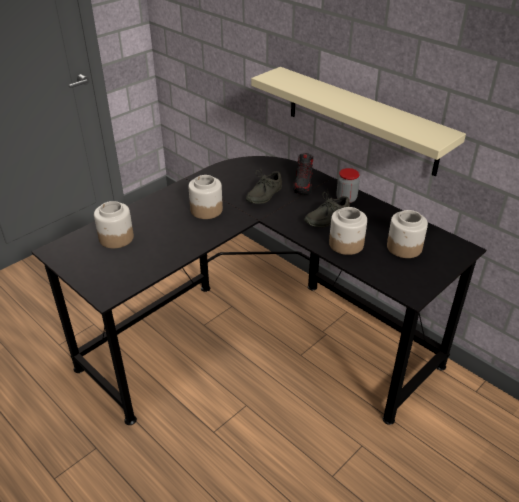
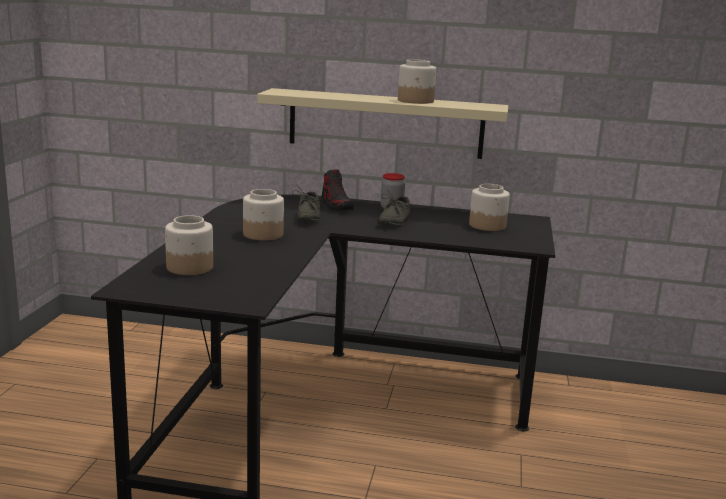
camera: 35 degrees left, 20 degrees down
(346, 244) = (437, 232): jar -> jar (416, 101)

